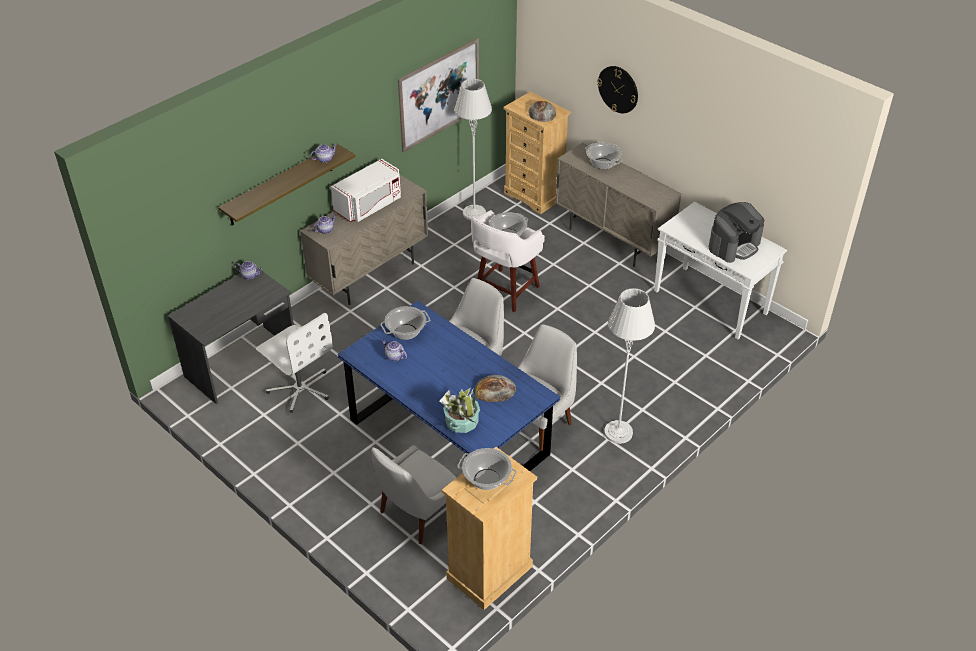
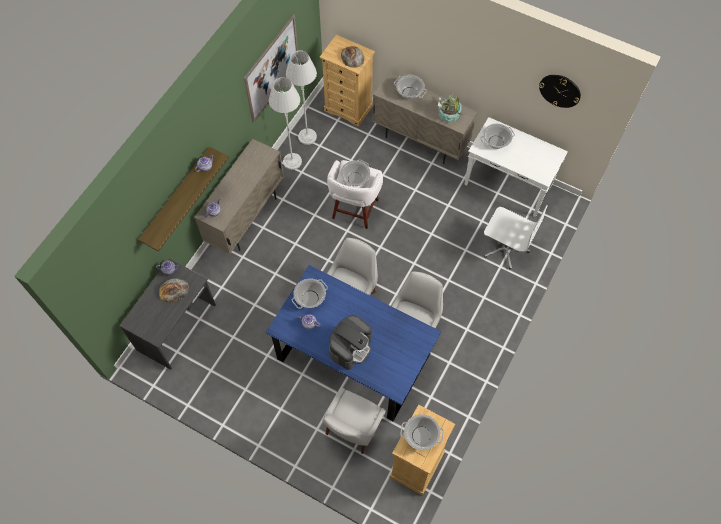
camera: 15 degrees left, 20 degrees up
(300, 388) = (229, 339): white office chair -> white office chair (505, 247)
(369, 205) = (240, 178): white microwave -> none
(461, 422) = (378, 373): potted plant -> potted plant (448, 115)
(495, 389) = (393, 337): bread -> bread (173, 290)
(618, 89) = (418, 39): wall clock -> wall clock (560, 90)
(618, 433) = (472, 322): grey floor lamp -> grey floor lamp (292, 162)
(695, 226) = (496, 142): none -> cooking pot
(734, 245) = (528, 156): coffee machine -> coffee machine (350, 347)

